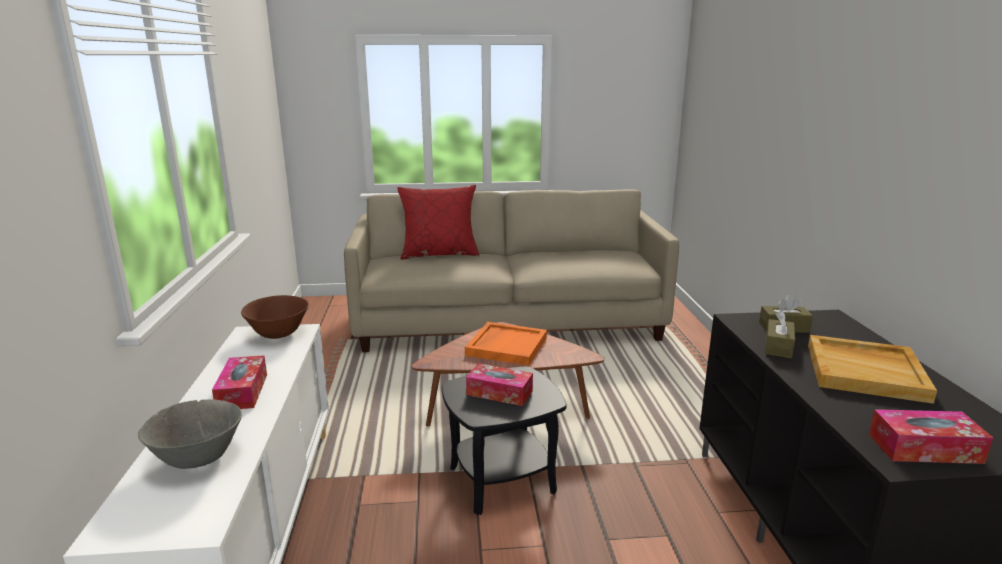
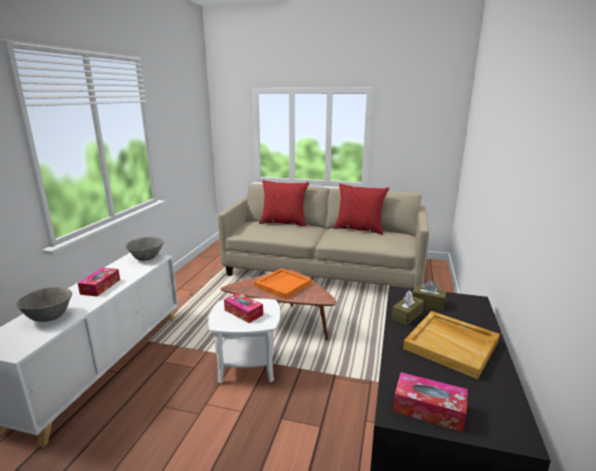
camera: 20 degrees right, 0 degrees up
(279, 334) = (147, 258): brown bowl -> grey bowl
(502, 480) = (248, 366): black side table -> white side table
(560, 251) = (359, 229): none -> red pillow

